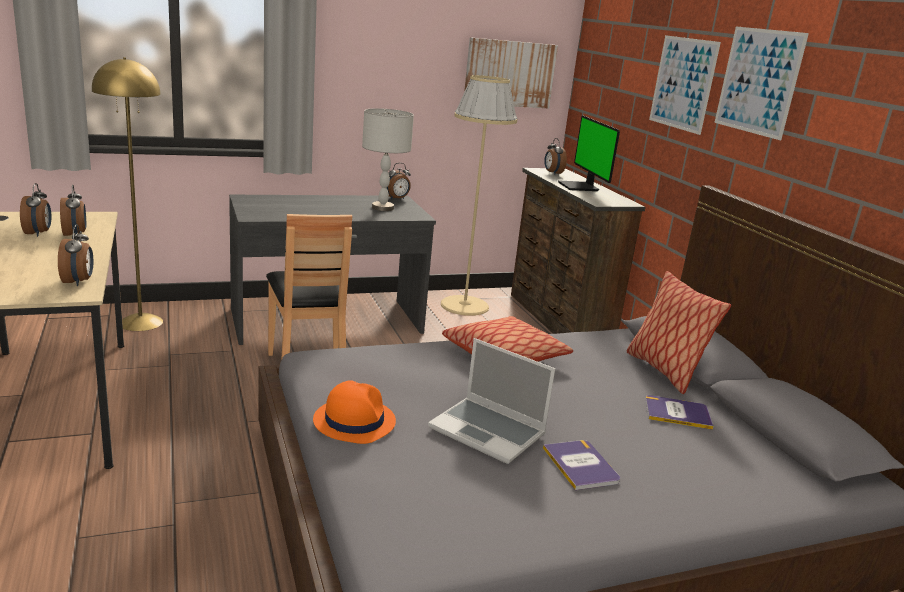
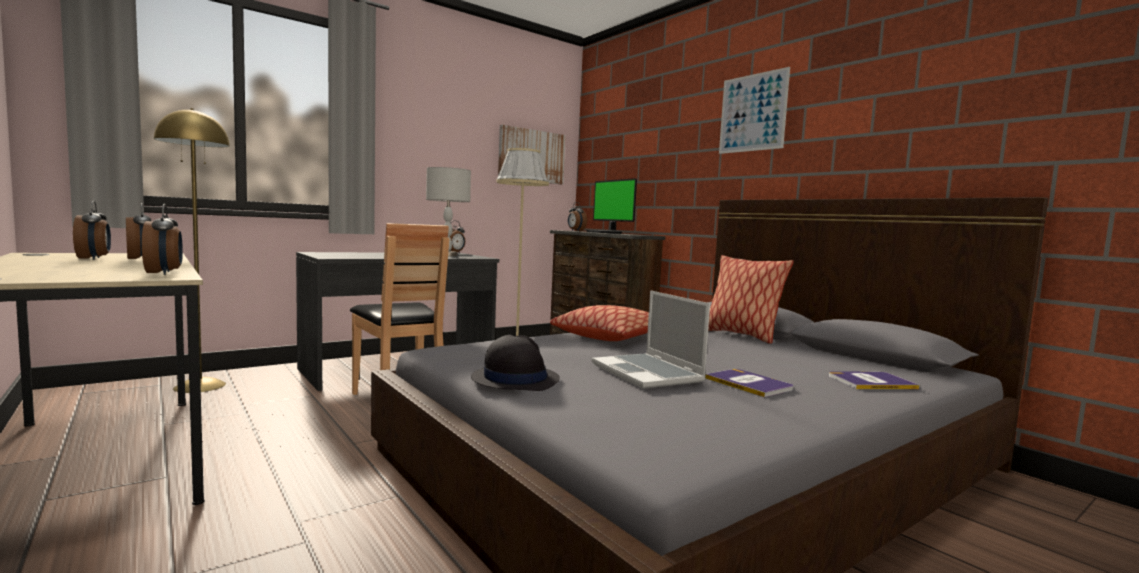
camera: 15 degrees left, 15 degrees down
(354, 421) = (514, 379): orange hat -> black hat
(489, 431) = (648, 373): laptop -> laptop turned 45 degrees clockwise
(677, 413) = (780, 352): book -> book (871, 382)
(682, 83) = (683, 135): picture -> none

